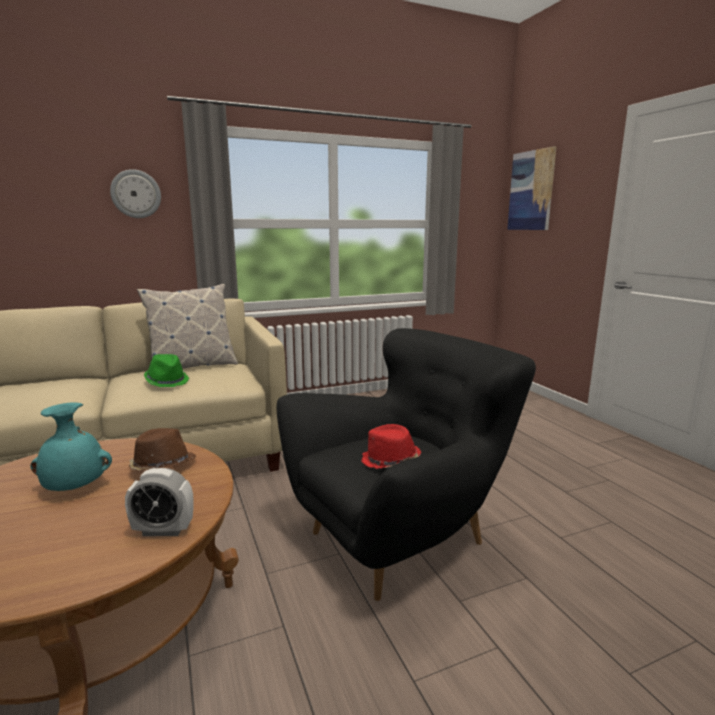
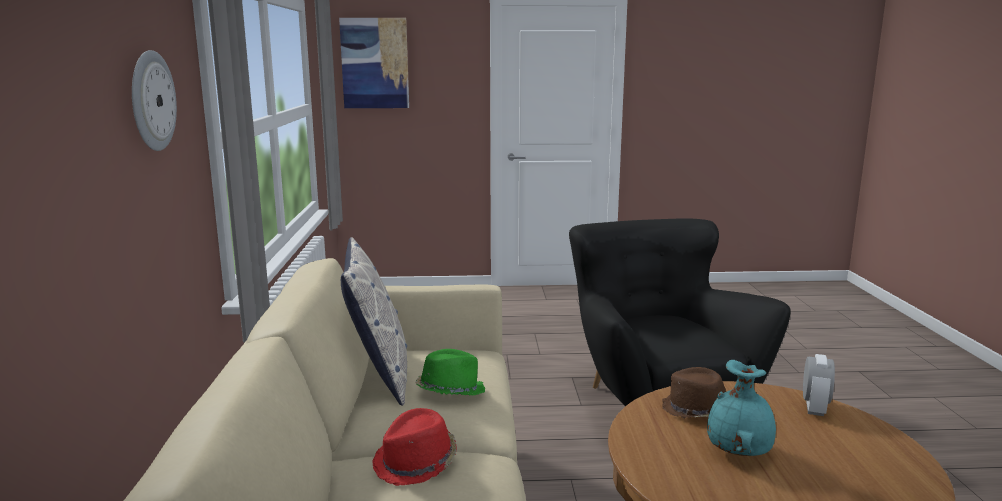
camera: 70 degrees left, 0 degrees up
(390, 461) = (683, 331): red hat -> red hat (416, 463)

